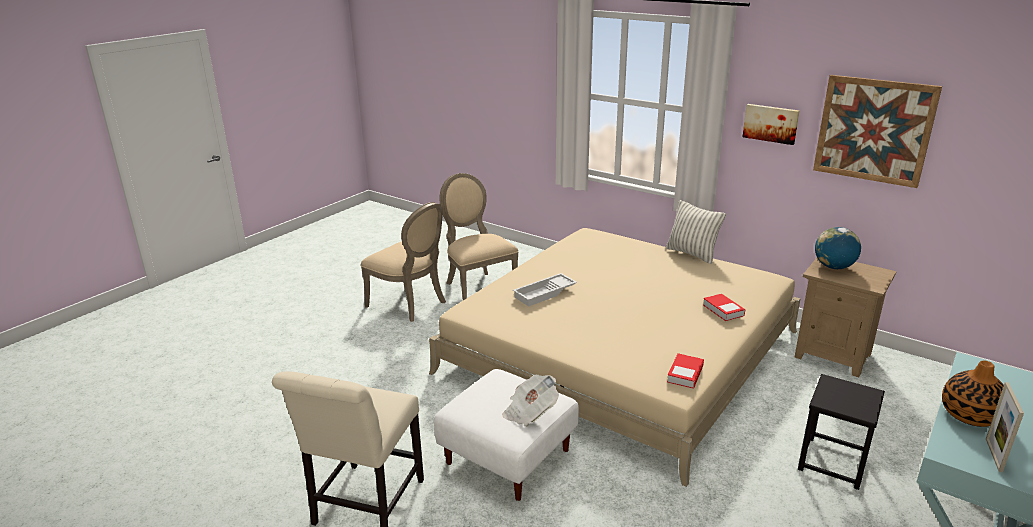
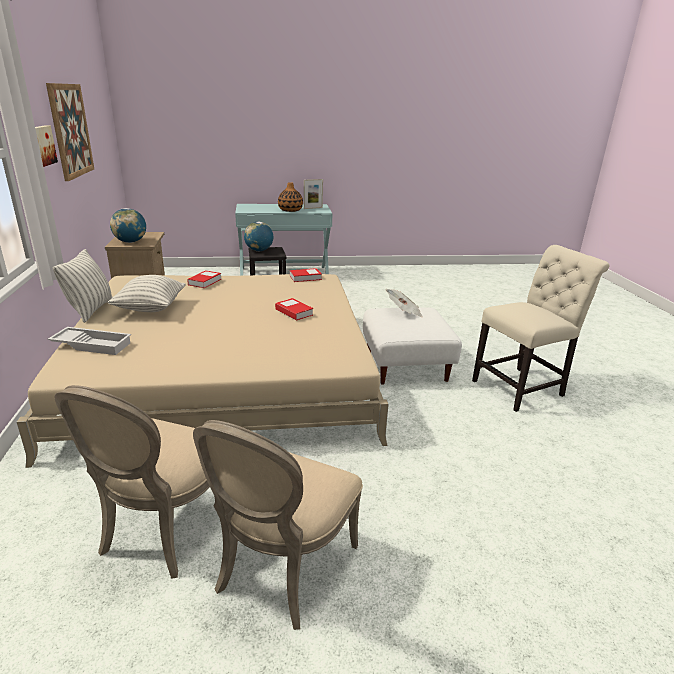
camera: 135 degrees left, 0 degrees up
(410, 304) = (281, 569): beige chair -> beige chair turned 150 degrees counterclockwise
(545, 293) = (266, 340): white tray -> white tray (93, 344)
(585, 325) = (294, 312): none -> book
(669, 272) = (150, 308): none -> pillow
(857, 392) = (259, 250): none -> globe

